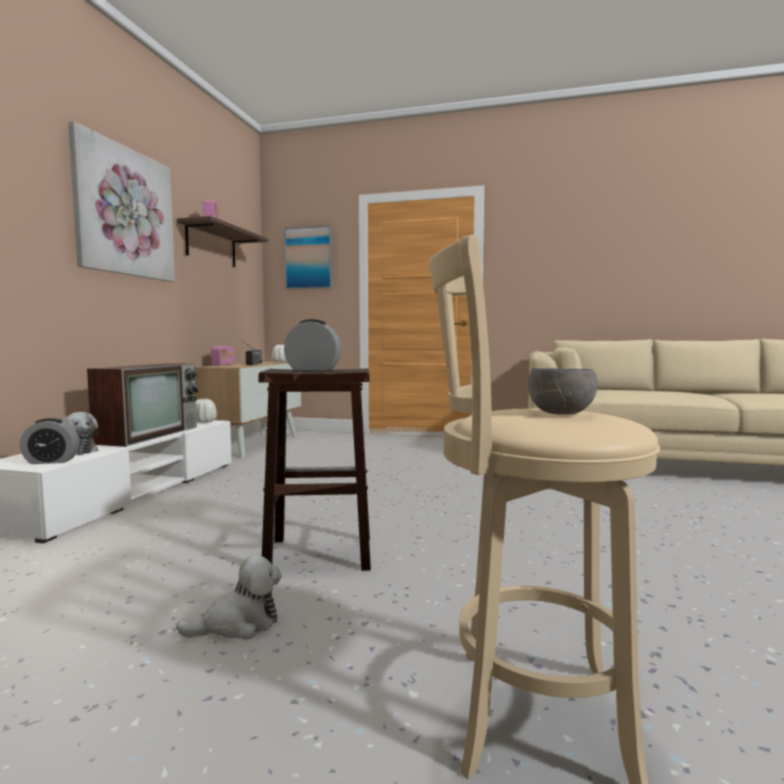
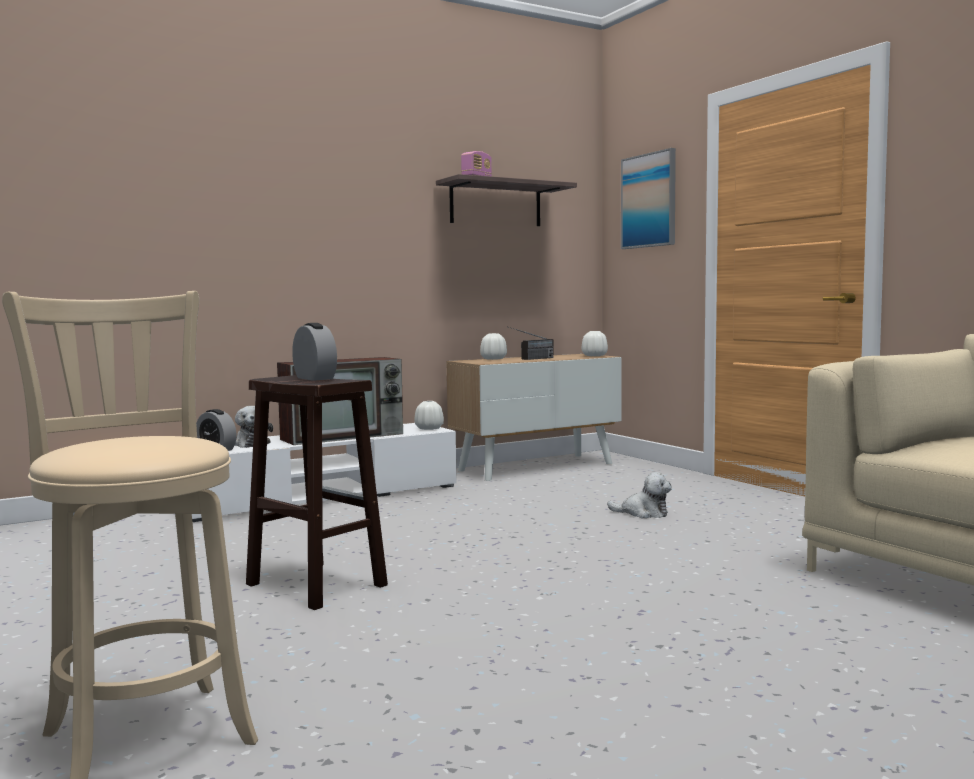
camera: 45 degrees right, 0 degrees up
(125, 212) = (359, 188): picture -> none
(223, 365) = (493, 359): radio -> white vase
(238, 624) = (156, 611): plush toy -> plush toy (643, 513)
(561, 413) = (146, 443): grey bowl -> none

